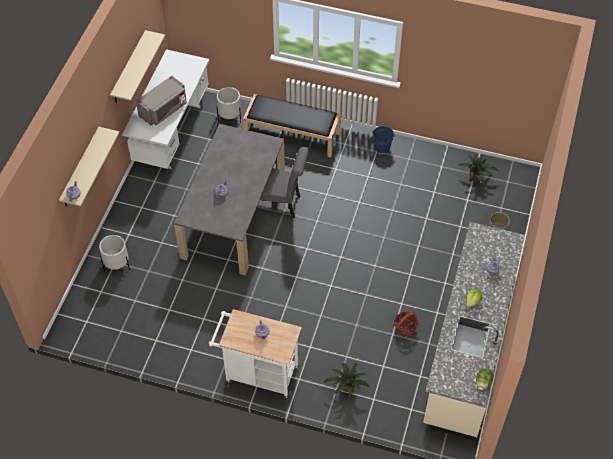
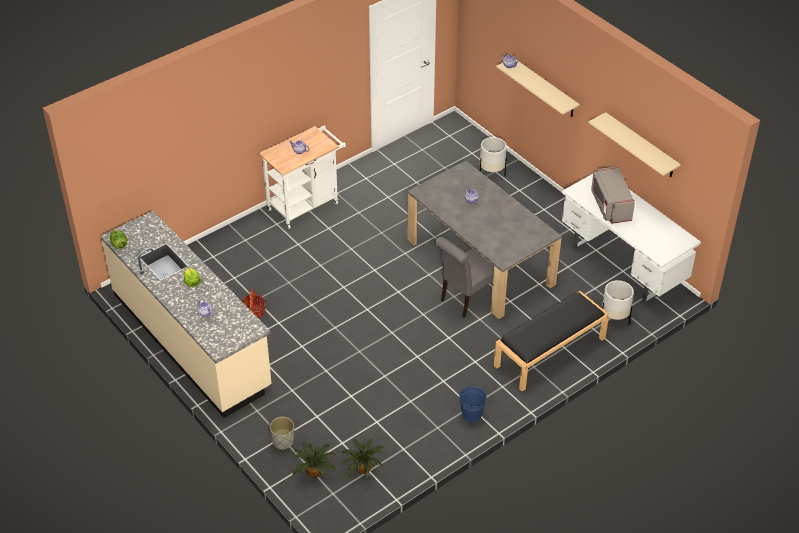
camera: 125 degrees right, 10 degrees down
(346, 387) = (240, 246): potted plant -> potted plant (314, 471)

